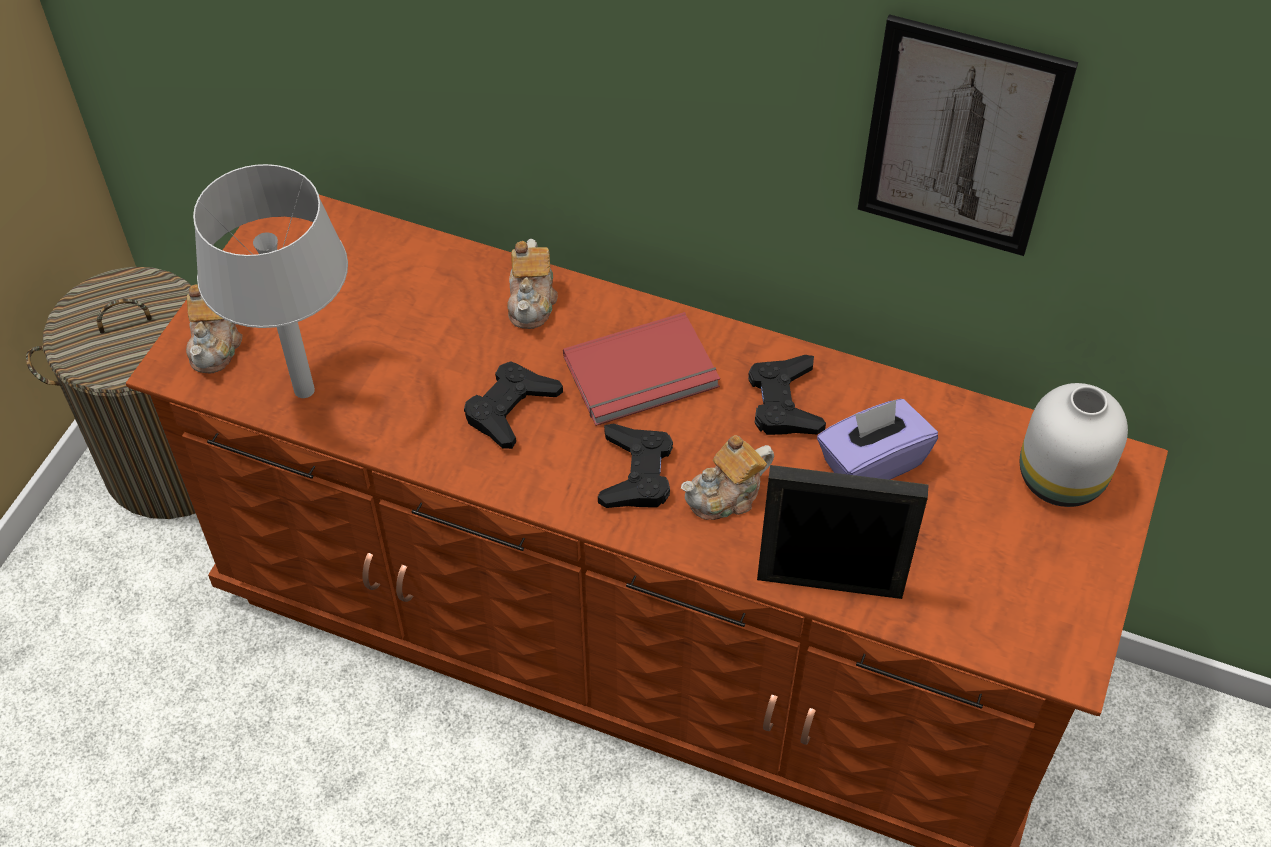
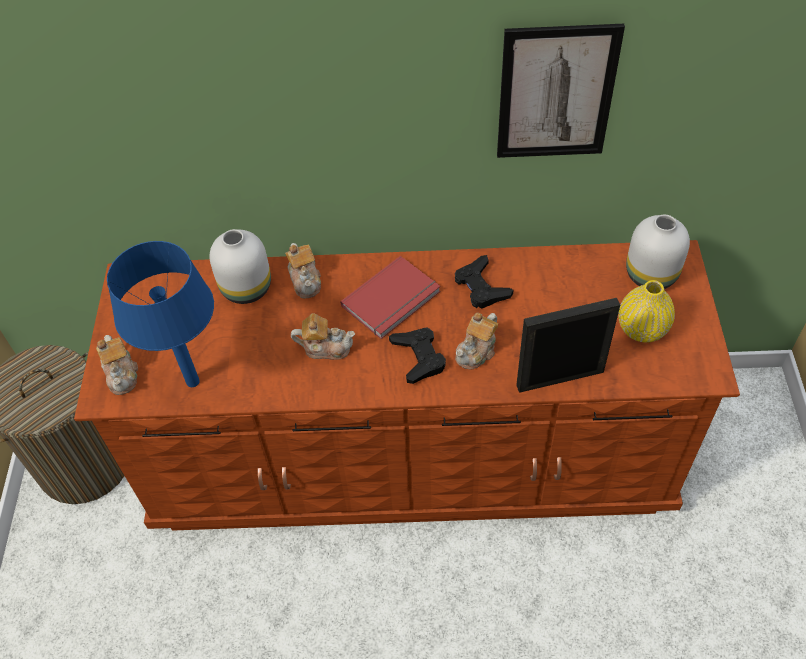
camera: 20 degrees left, 0 degrees up
(305, 388) = (192, 380): grey table lamp -> blue table lamp
(445, 282) = (248, 287): none -> white vase
(511, 409) = (325, 347): black game controller -> teapot
(871, 462) = (546, 303): purple tissue box -> none
(999, 555) = (642, 329): none -> yellow vase

